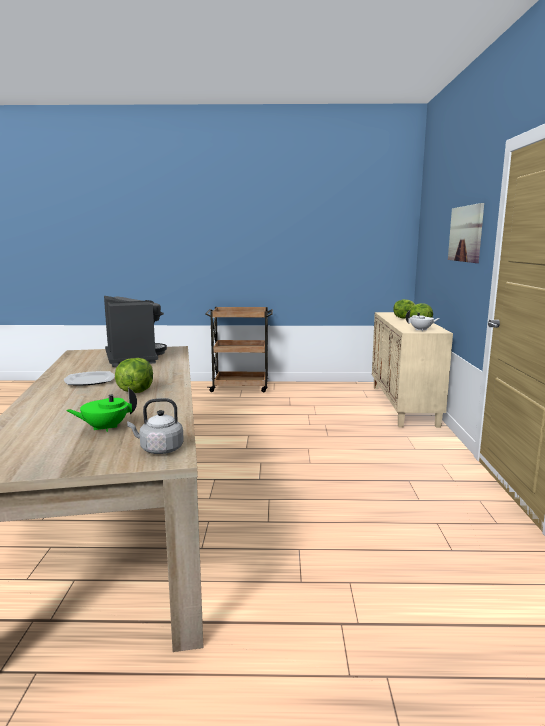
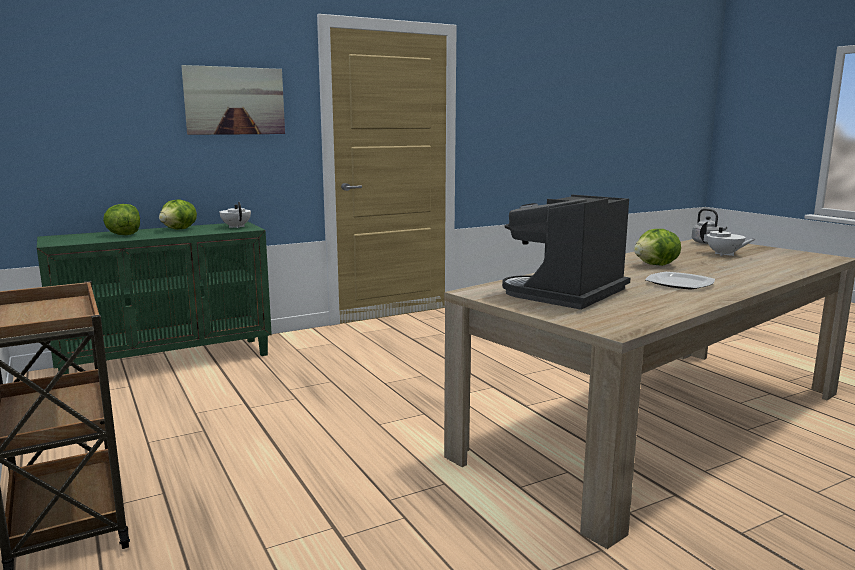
camera: 120 degrees left, 0 degrees up
(105, 428) = (724, 254): green teapot -> white teapot
(404, 405) = (168, 361): beige cabinet -> green cabinet

